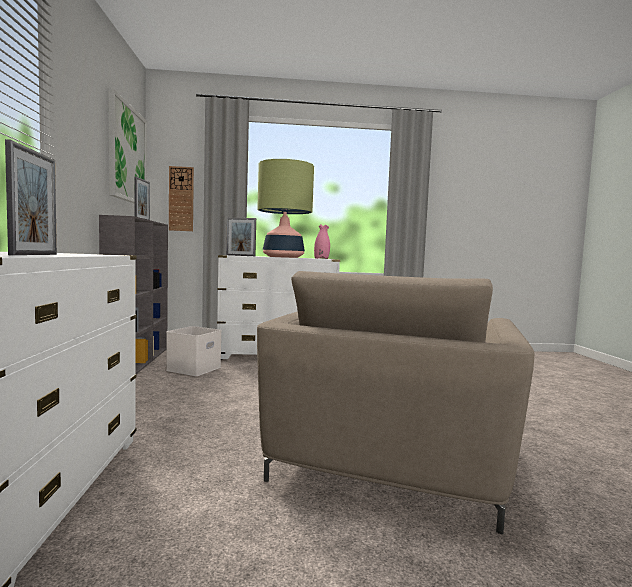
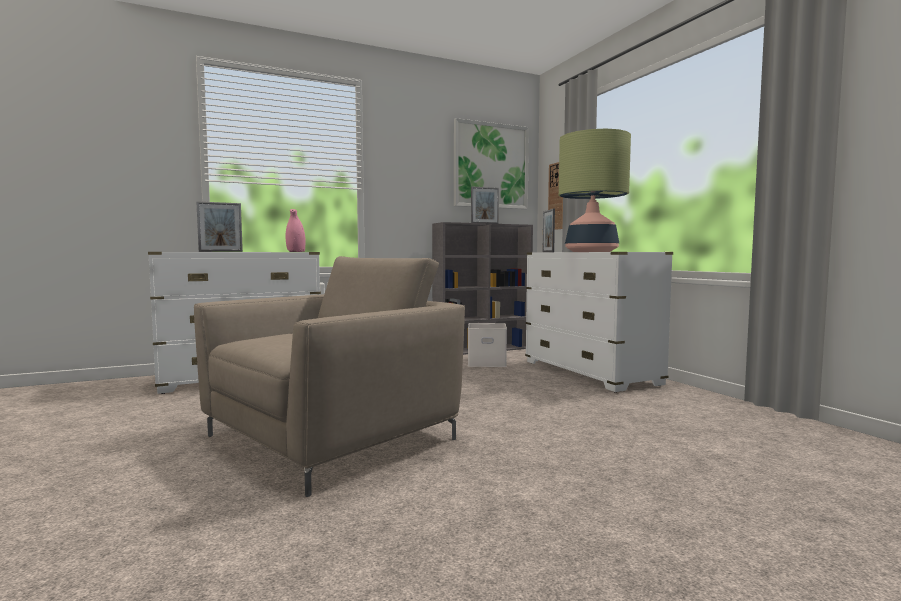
camera: 70 degrees right, 0 degrees up
(321, 258) = (619, 251): pink vase -> pink vase (295, 252)
(388, 459) = (332, 437): beige armchair -> beige armchair turned 135 degrees clockwise

